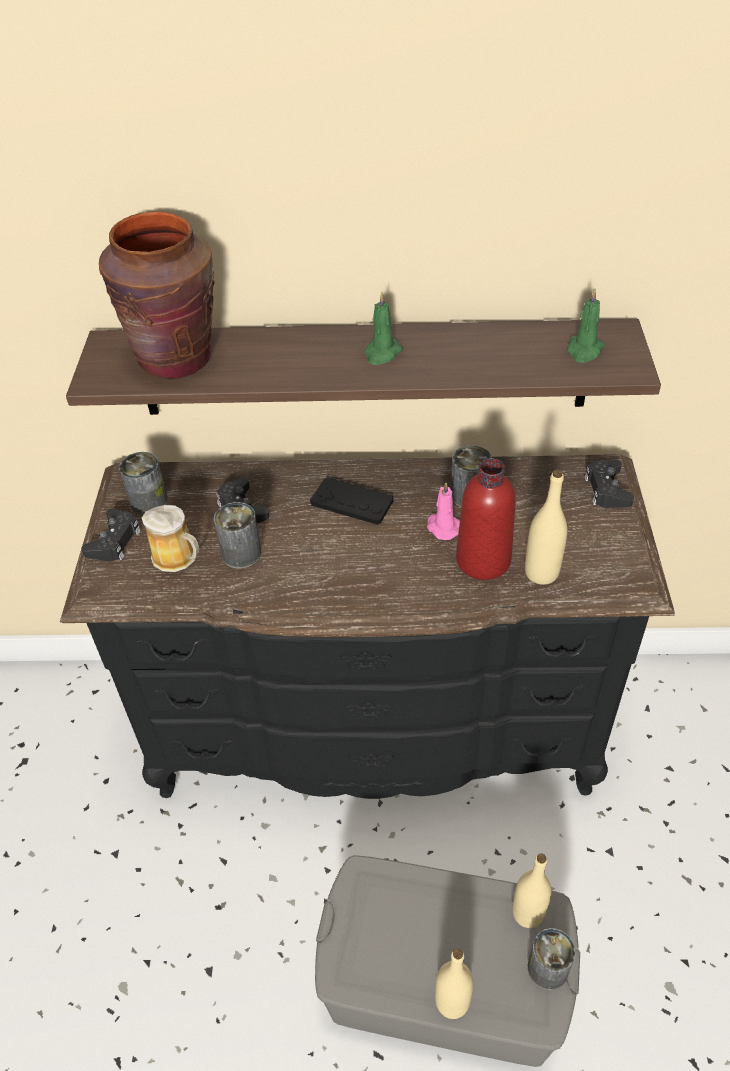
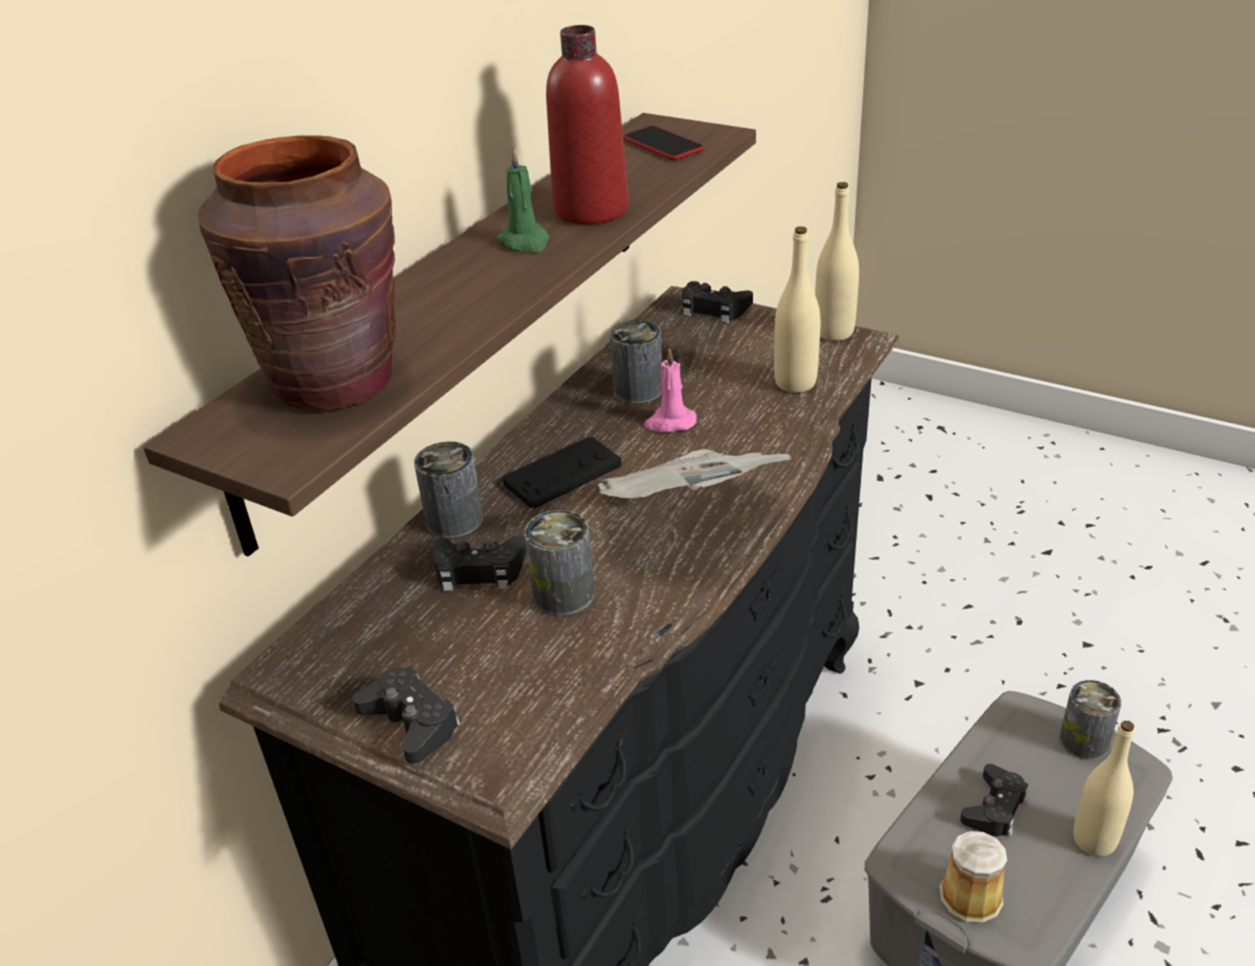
camera: 60 degrees left, 10 degrees down
(149, 501) = (364, 661): can -> can (454, 520)
(177, 557) = (512, 659): mug -> mug (974, 894)
(351, 579) = (692, 513): none -> newspaper
(443, 922) = (995, 808): none -> black game controller
(483, 560) = (745, 412): red bottle -> red bottle (591, 210)
(528, 913) = (1014, 729): beige bottle -> beige bottle (834, 332)
(584, 350) = (662, 145): green candle -> phone

